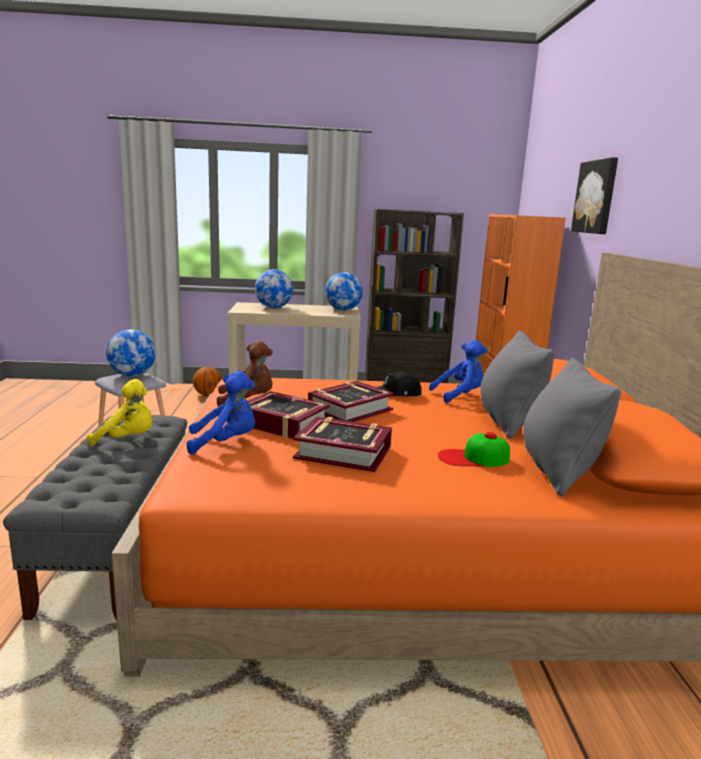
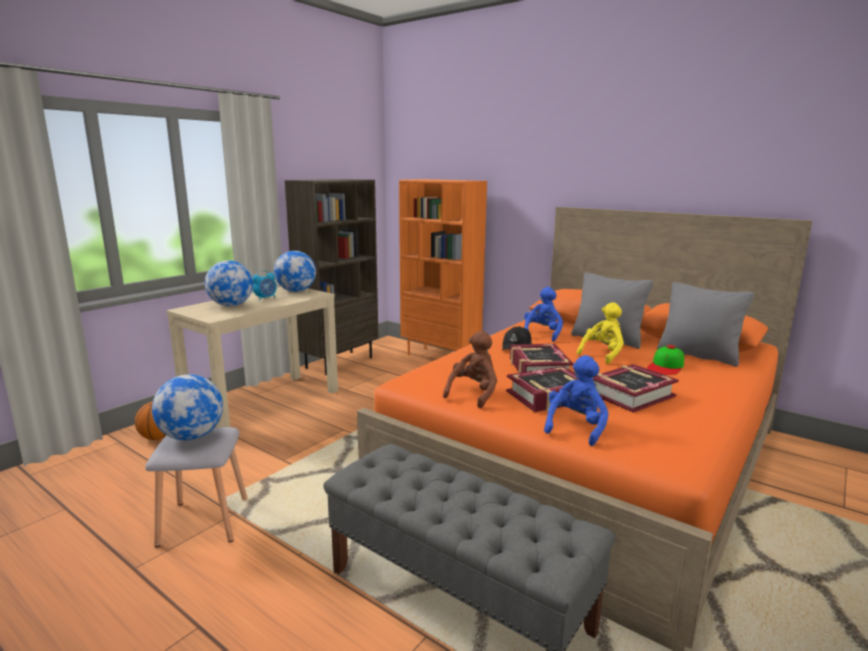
camera: 50 degrees left, 0 degrees up
(128, 440) = (427, 483): yellow plush toy -> yellow plush toy (602, 354)
(307, 309) = (266, 298): none -> alarm clock
(596, 197) = (523, 165): picture -> none

